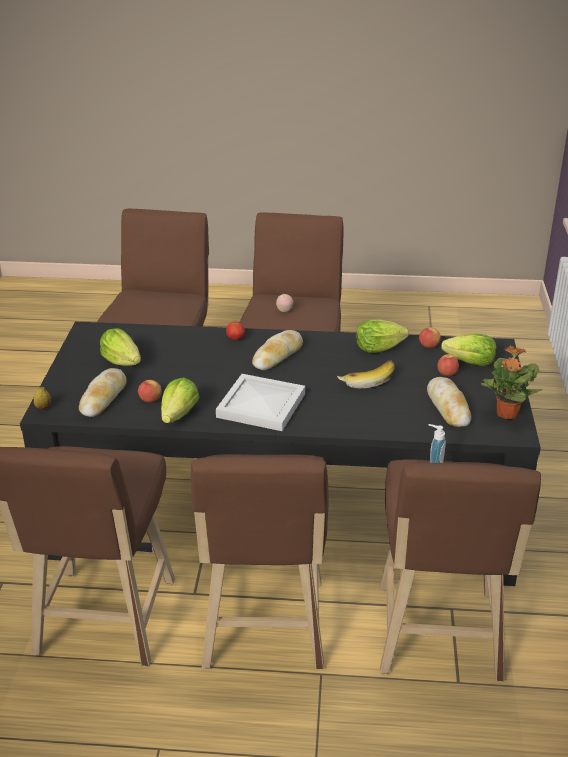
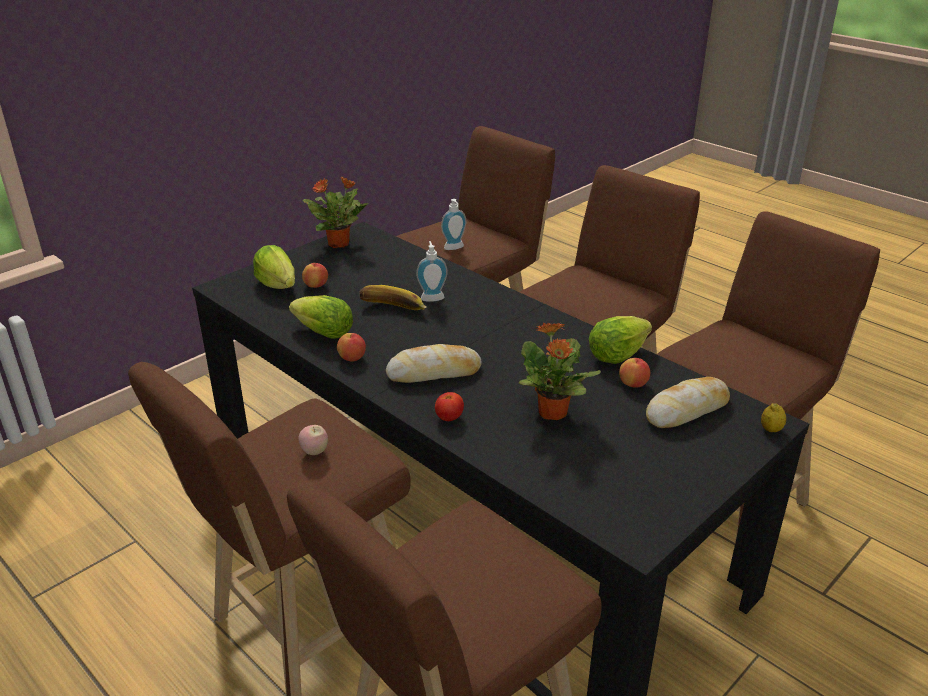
camera: 140 degrees left, 0 degrees up
(122, 362) = (627, 452): lettuce -> none
(182, 363) = (552, 413): none -> potted plant
(260, 404) = (523, 331): white tray -> none
(359, 401) = (432, 297): none -> soap dispenser
(428, 346) = (276, 314): apple -> apple (352, 358)
(448, 407) = (370, 264): bread -> none

